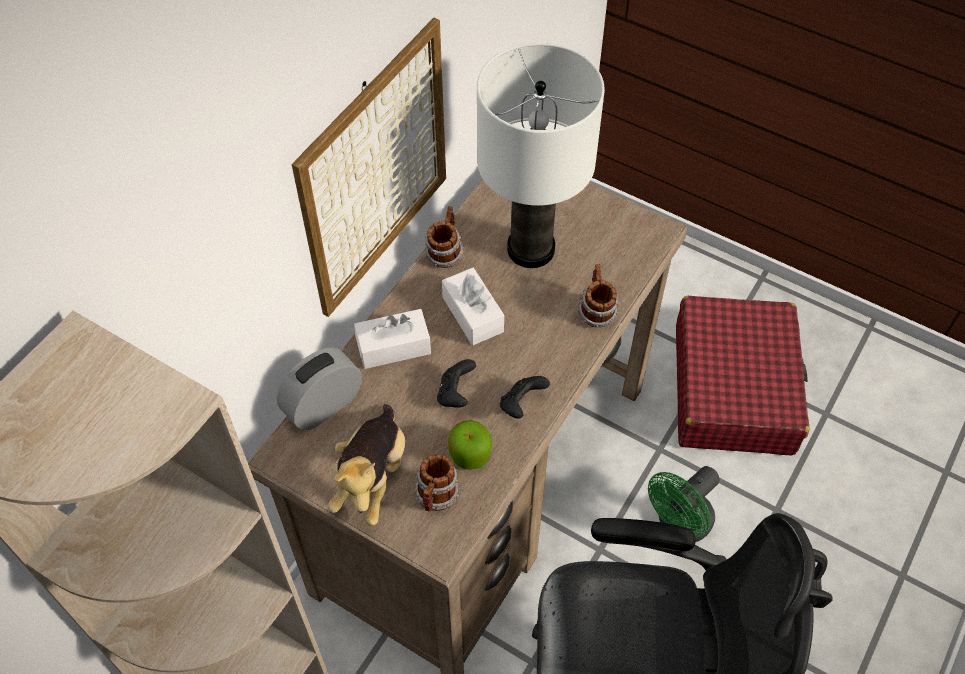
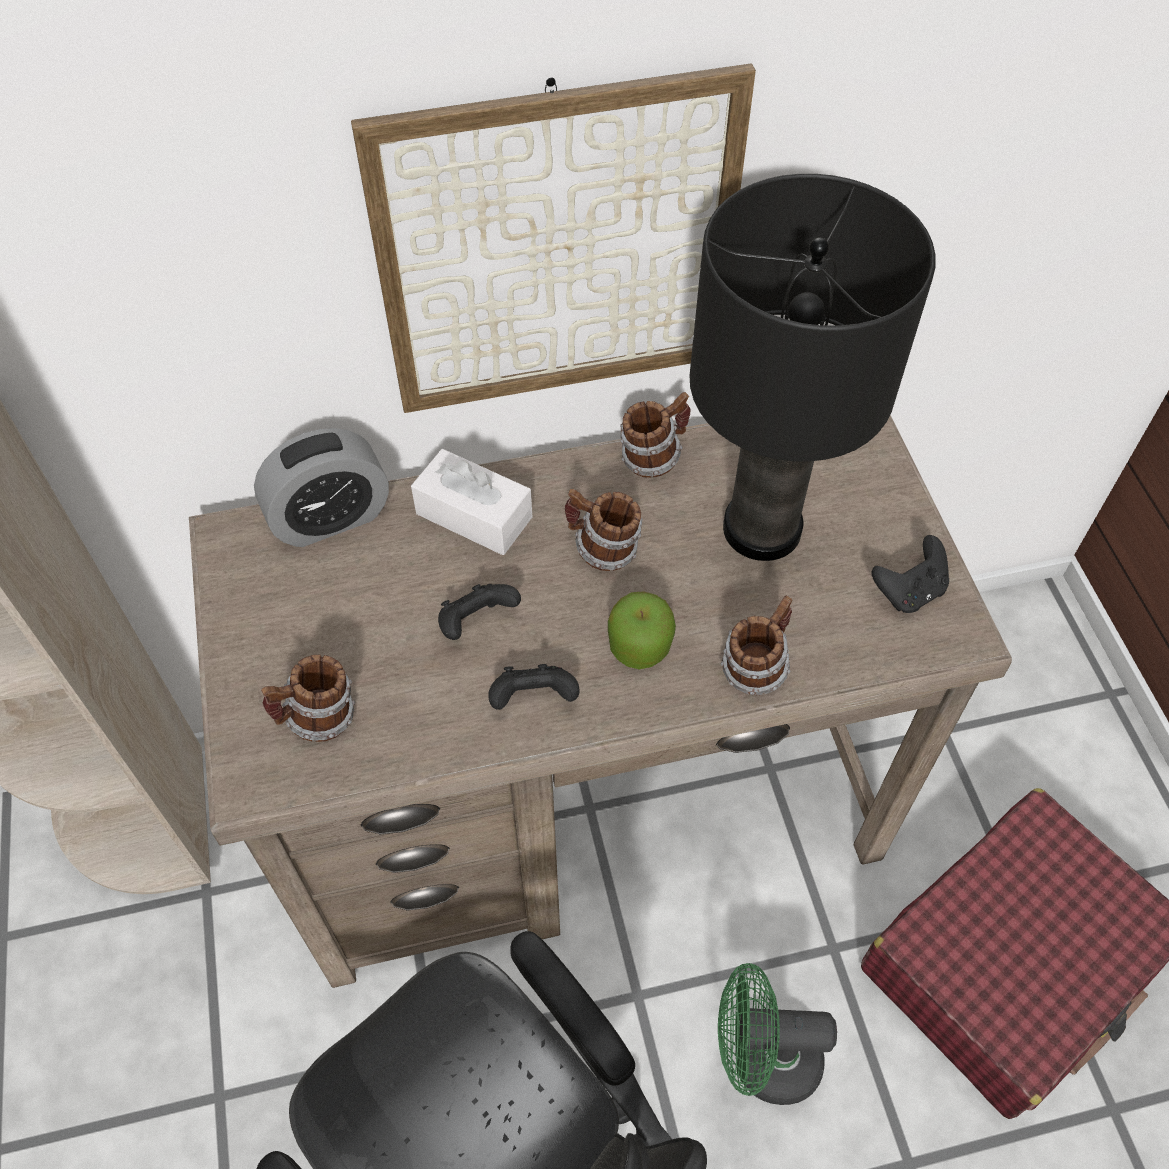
camera: 45 degrees right, 0 degrees up
(323, 405) = (330, 518): alarm clock -> alarm clock turned 150 degrees clockwise
(372, 477) = (283, 636): plush toy -> none
(470, 454) = (410, 704): apple -> apple (640, 646)
(472, 314) = (602, 550): white tissue box -> mug
(531, 250) = (761, 530): white table lamp -> black table lamp
(620, 229) = (909, 591): none -> black game controller

